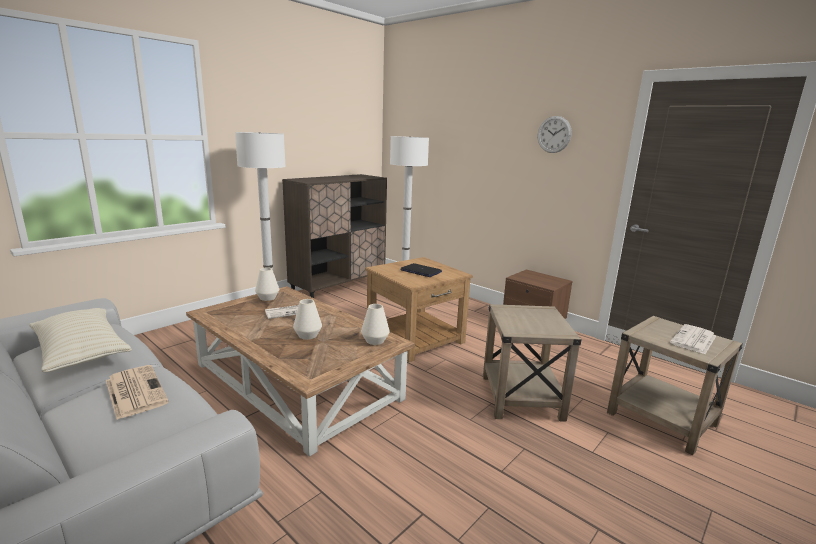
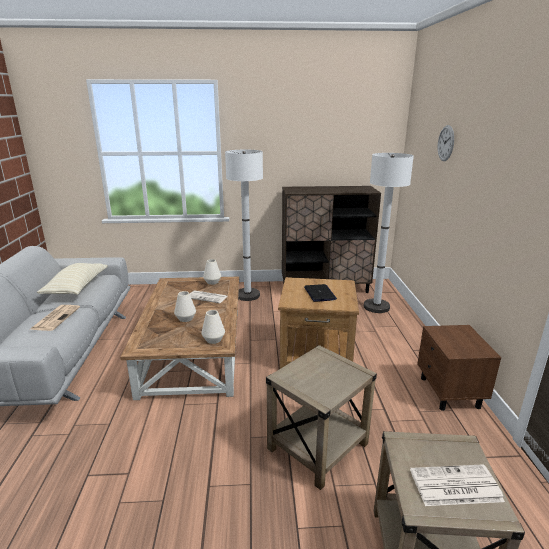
camera: 45 degrees right, 5 degrees up
(554, 134) = (514, 167): wall clock -> wall clock (445, 143)

